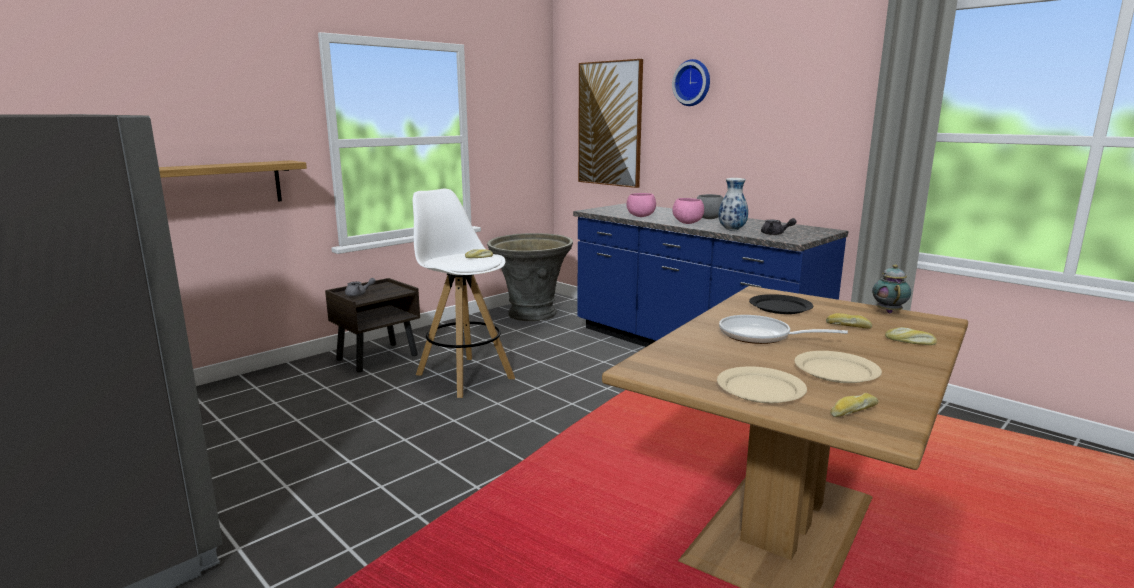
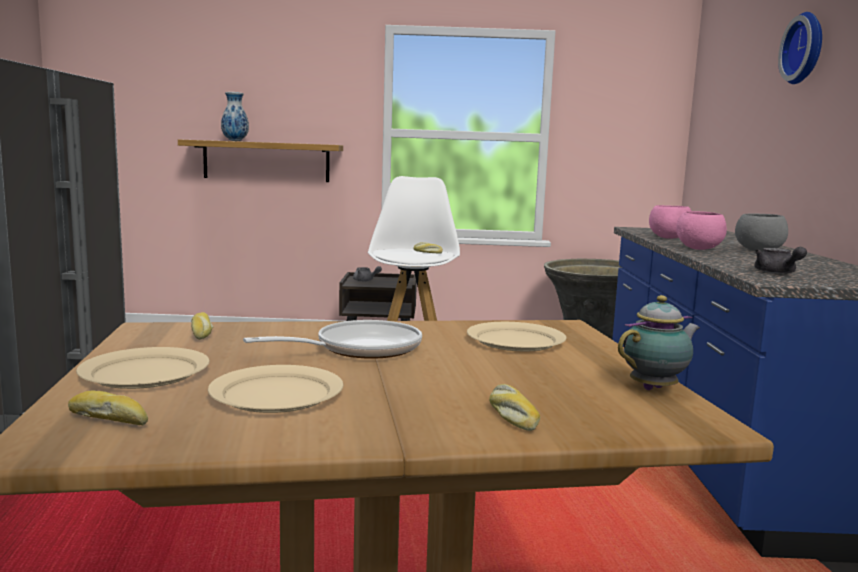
camera: 45 degrees right, 5 degrees down
(610, 124) = (728, 122): picture -> none
(732, 230) = (729, 261): vase -> vase (234, 141)
(761, 336) = (360, 349): frying pan -> frying pan turned 75 degrees clockwise
(780, 307) = (516, 340): black plate -> beige plate
(848, 326) = (510, 377): bread -> bread (202, 333)

